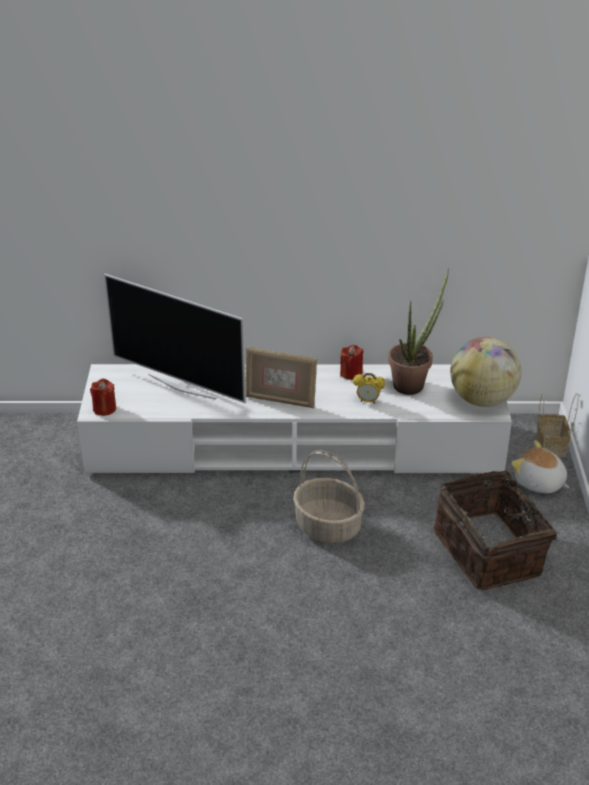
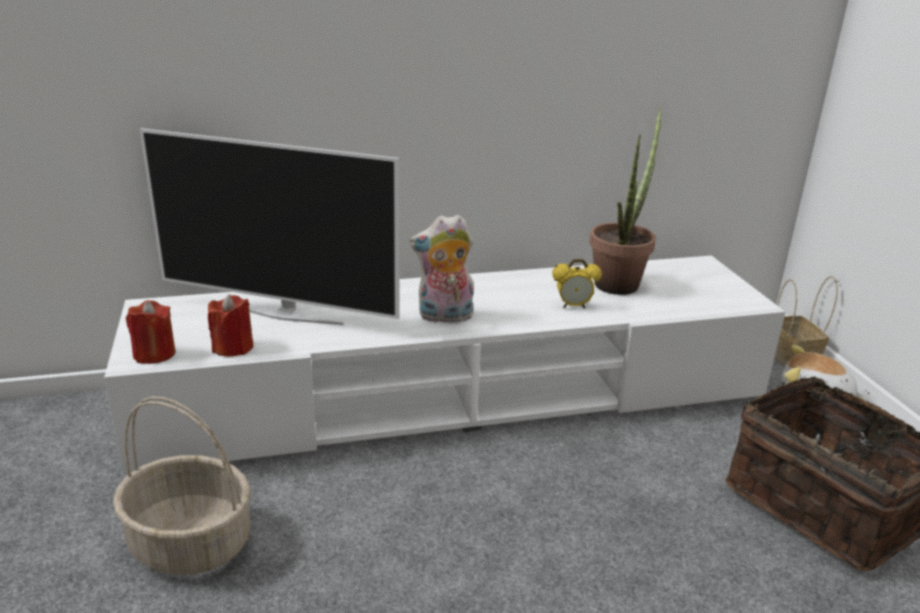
camera: 15 degrees left, 10 degrees down
(280, 400) = (444, 317): picture frame -> plush toy
(329, 526) = (563, 503): basket -> basket (192, 543)
(351, 373) = (529, 279): red candle -> red candle (233, 347)
(482, 399) = (725, 291): globe -> none

